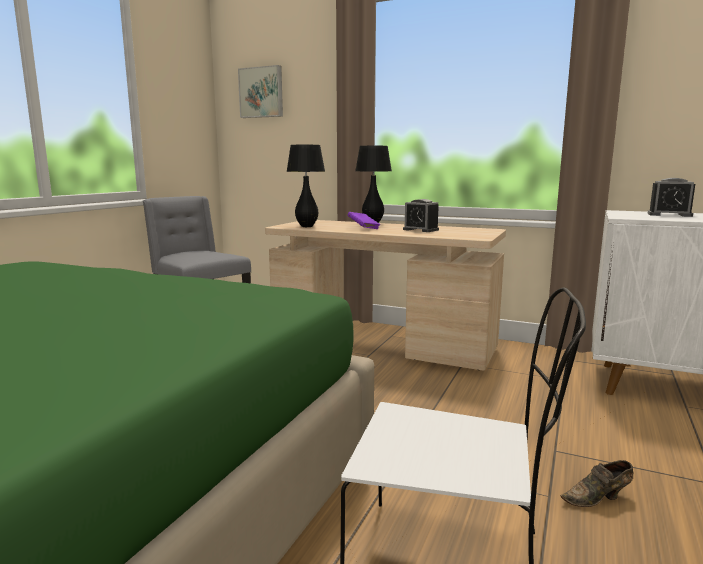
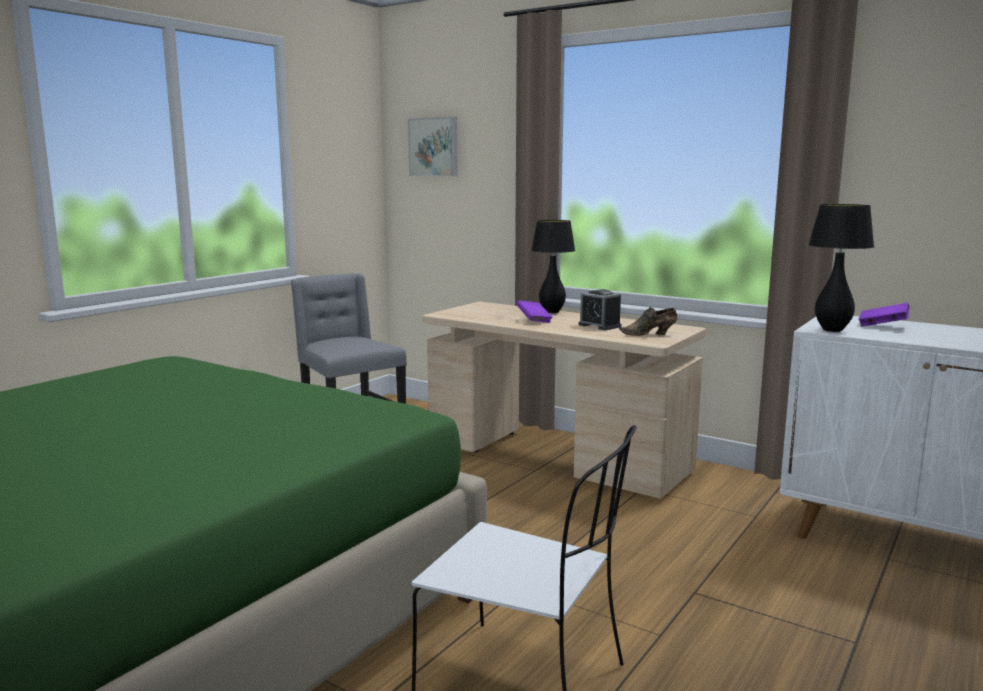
camera: 10 degrees right, 0 degrees up
(307, 226) = (470, 315): black table lamp -> black table lamp (832, 330)
(598, 499) = (711, 643): brown shoe -> brown shoe (650, 334)
(669, 215) = (882, 326): alarm clock -> purple book

